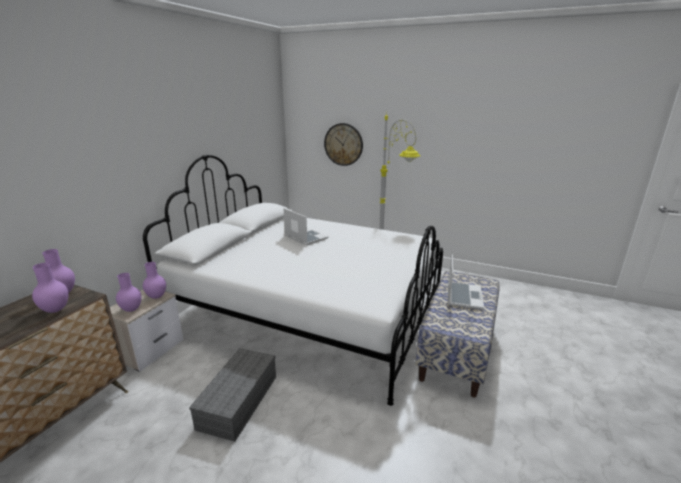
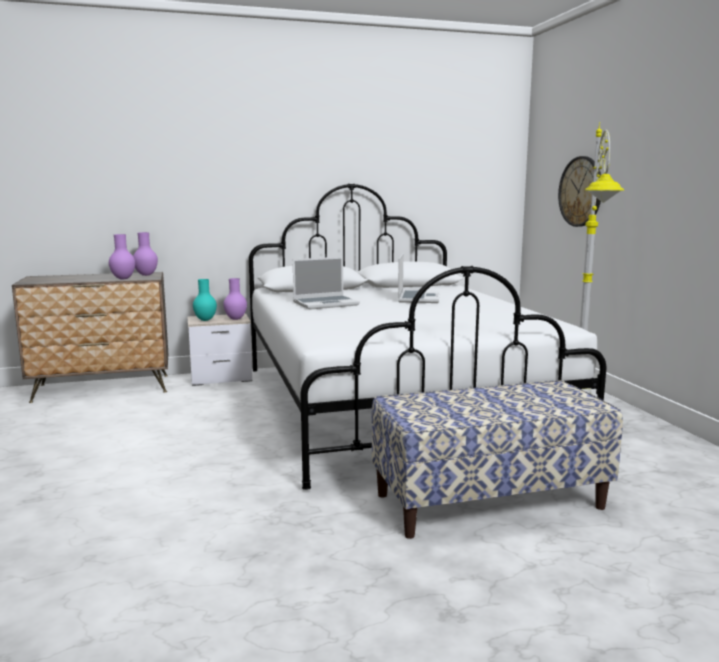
camera: 50 degrees right, 10 degrees down
(132, 309) = (206, 320): purple vase -> turquoise vase
(238, 400) = (210, 427): grey storage box -> none
(463, 296) = (509, 400): laptop -> laptop (326, 304)

